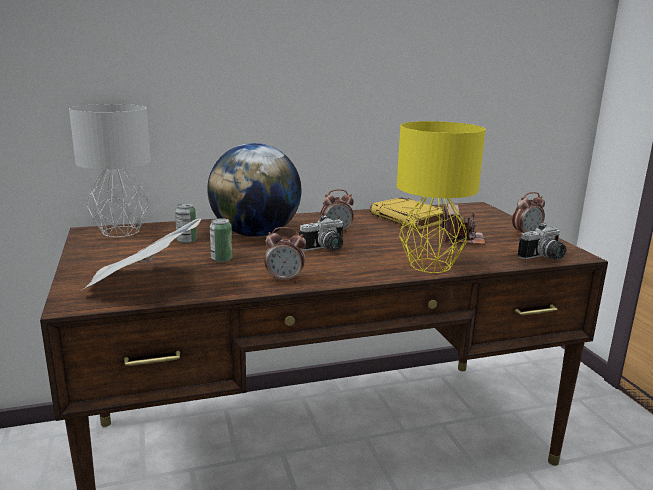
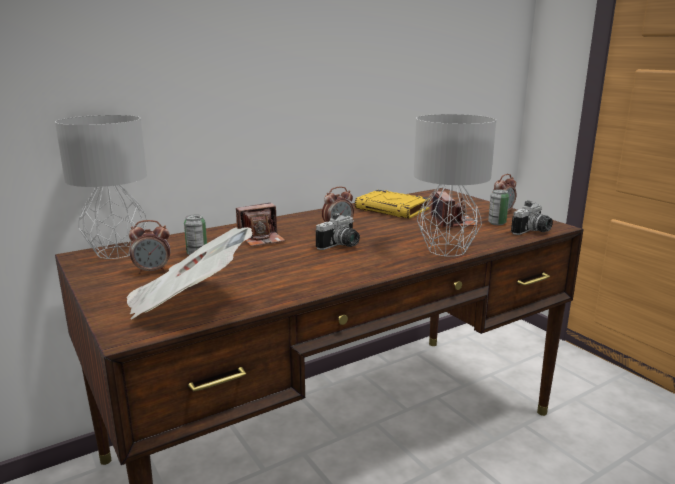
camera: 15 degrees left, 0 degrees up
(221, 259) = (248, 268): can -> can (497, 223)
(255, 234) = (261, 239): globe -> camera
(285, 280) = (328, 280): alarm clock -> alarm clock (153, 271)
(429, 265) = (446, 249): yellow table lamp -> grey table lamp

